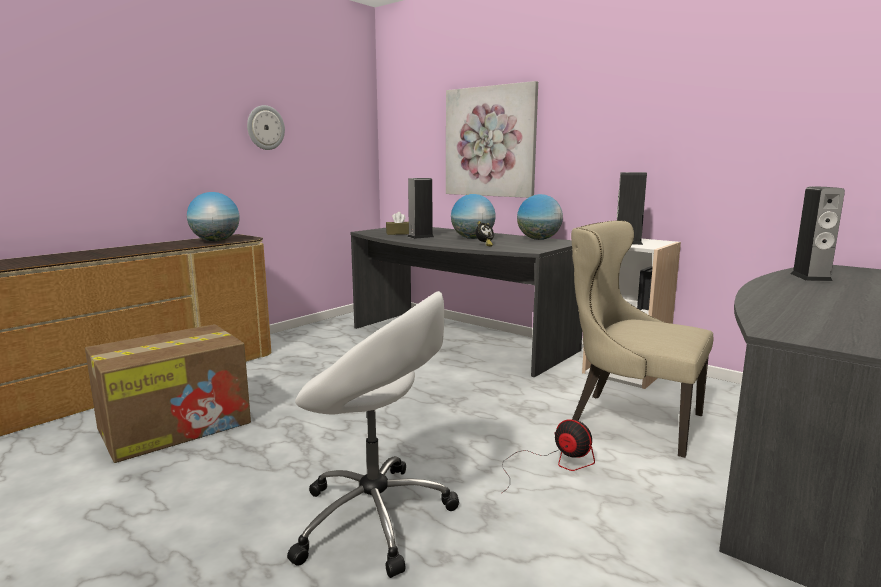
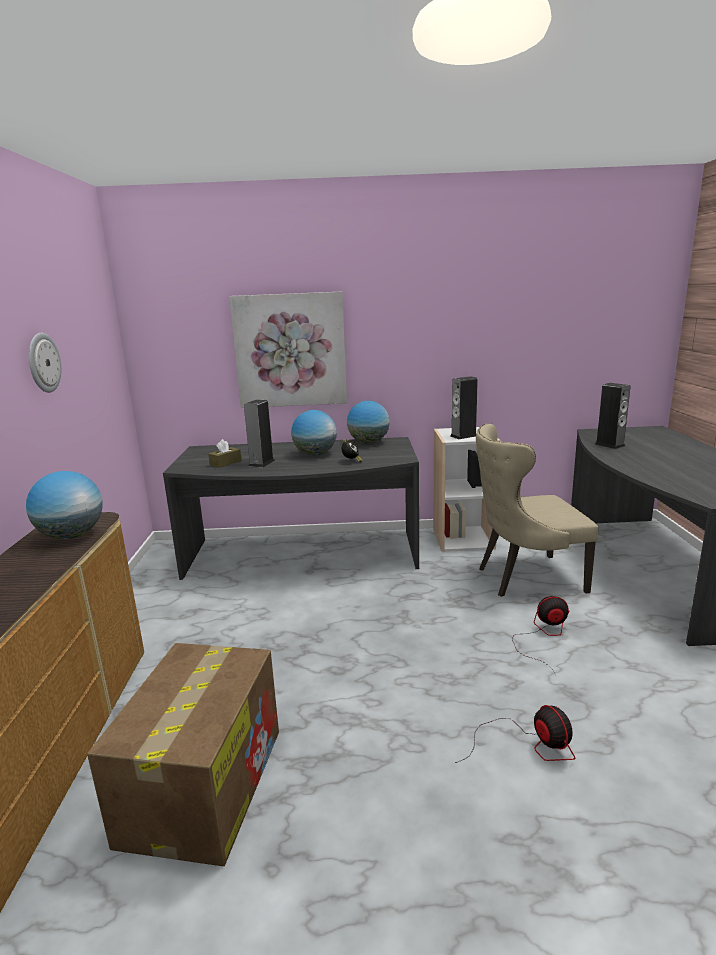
camera: 40 degrees left, 5 degrees up
(377, 518) = (528, 745): white office chair -> fan

